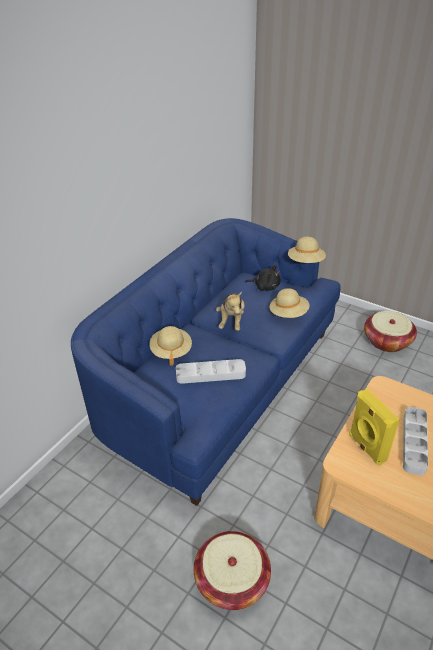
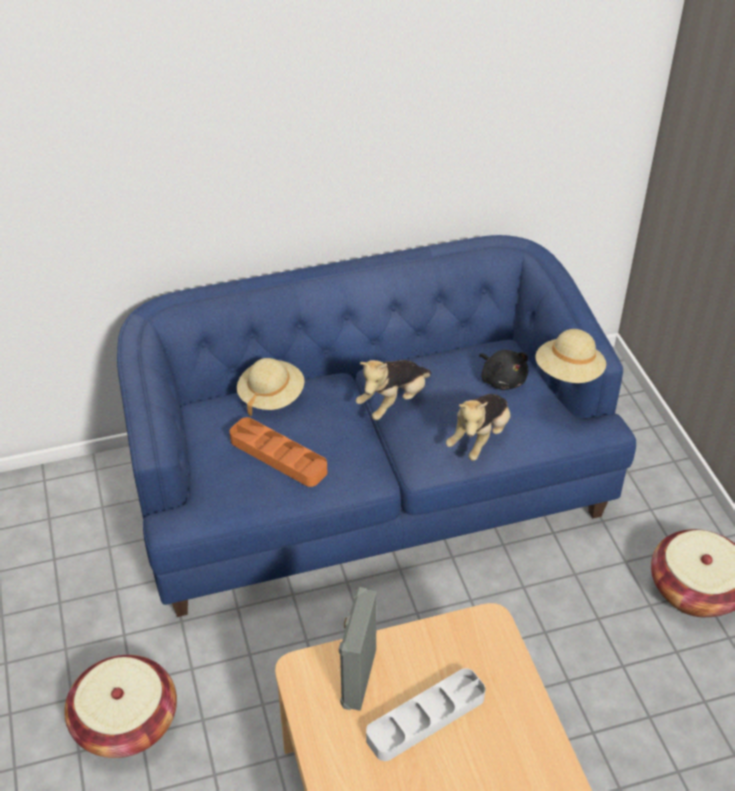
camera: 40 degrees right, 5 degrees up
(210, 374) = (278, 456): grey tray -> orange tray
(288, 313) = (479, 438): beige hat -> plush toy
(366, 448) = (357, 678): yellow speaker -> grey speaker

